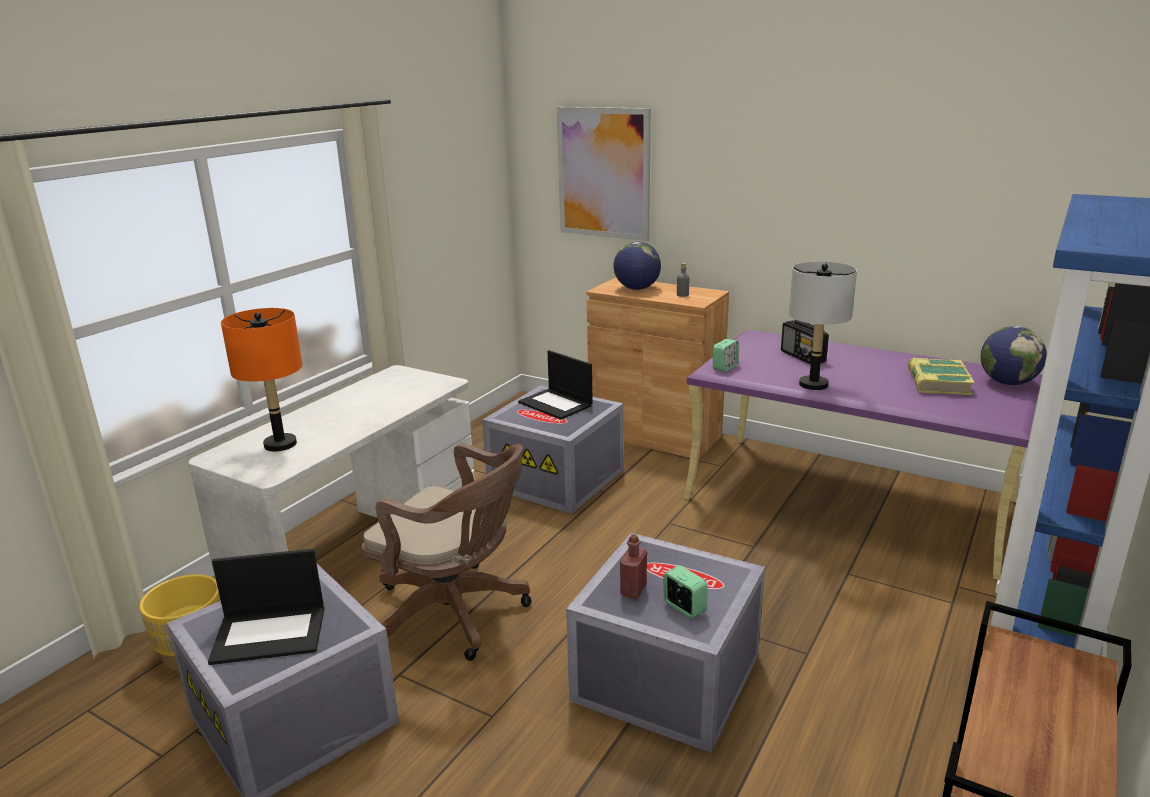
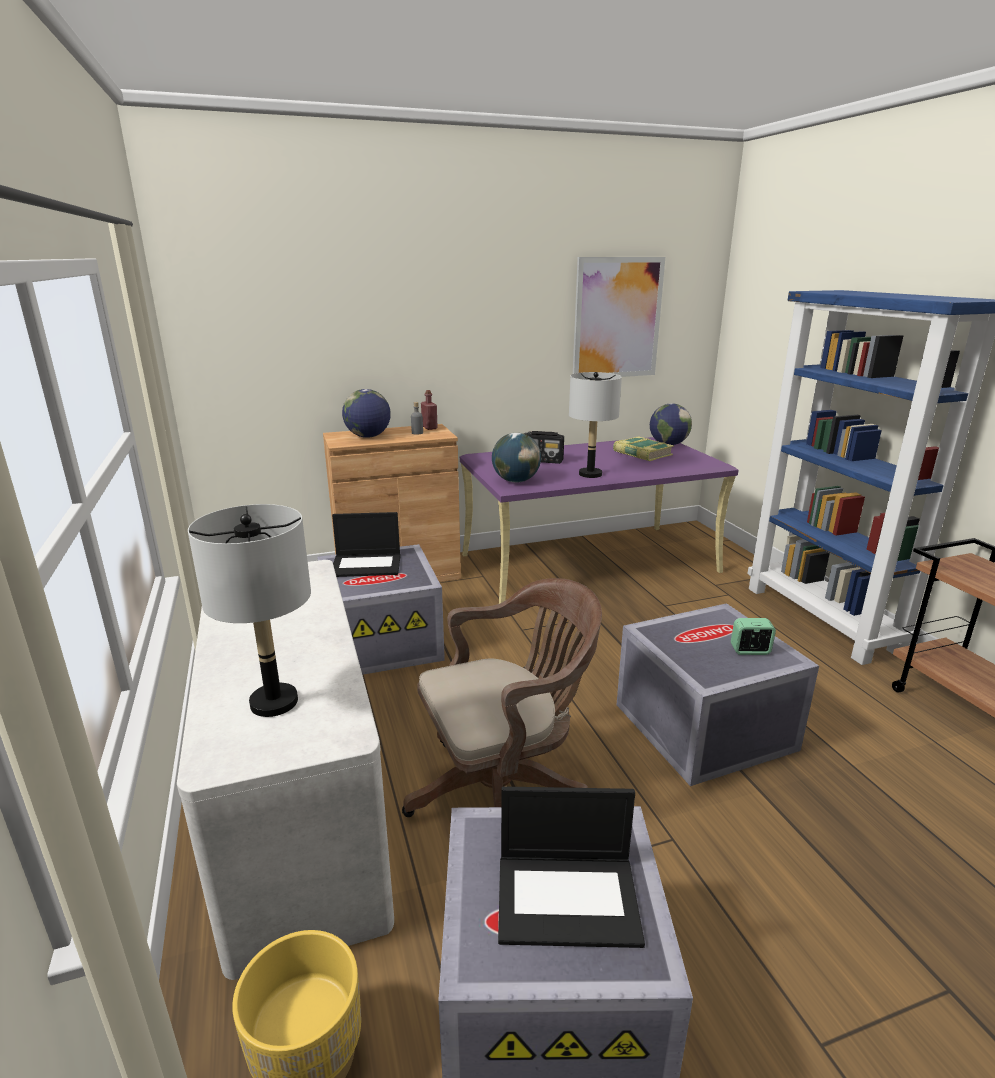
camera: 50 degrees left, 0 degrees up
(271, 633) = (569, 898): laptop -> laptop turned 60 degrees clockwise
(280, 444) = (274, 703): orange table lamp -> grey table lamp
(604, 173) = (293, 326): picture -> picture (617, 318)
(633, 590) = (707, 659): red bottle -> red bottle (429, 427)
(725, 367) = (515, 481): alarm clock -> globe

